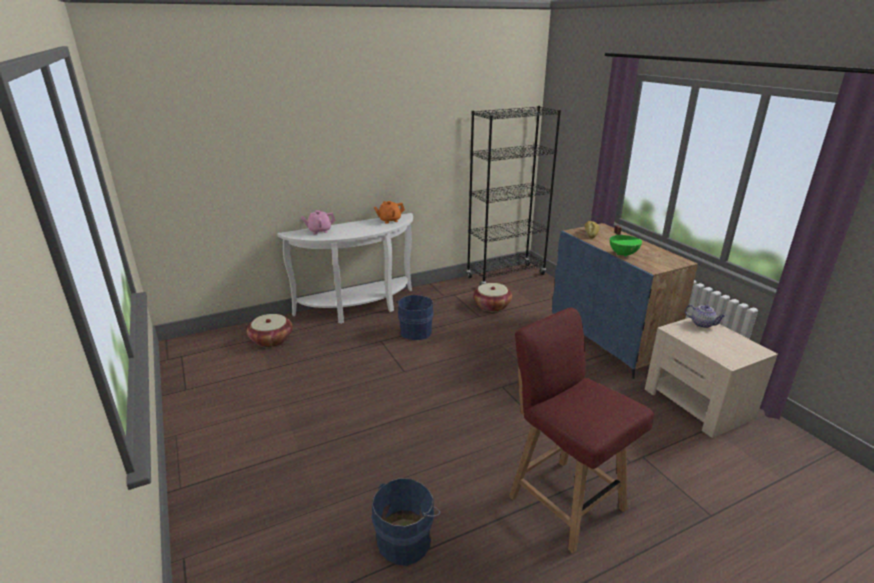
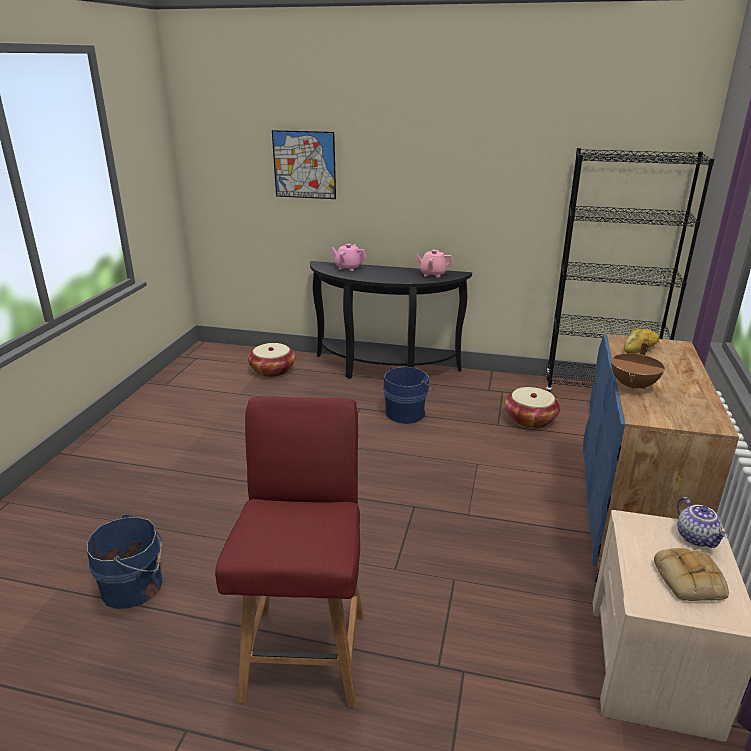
camera: 40 degrees right, 0 degrees up
(261, 148) = (304, 165): none -> picture
(359, 308) = (383, 370): white console table -> black console table
(389, 220) = (433, 274): orange teapot -> pink teapot
(623, 254) = (634, 386): green cooking pot -> brown cooking pot
(727, 344) = (690, 581): none -> bread

